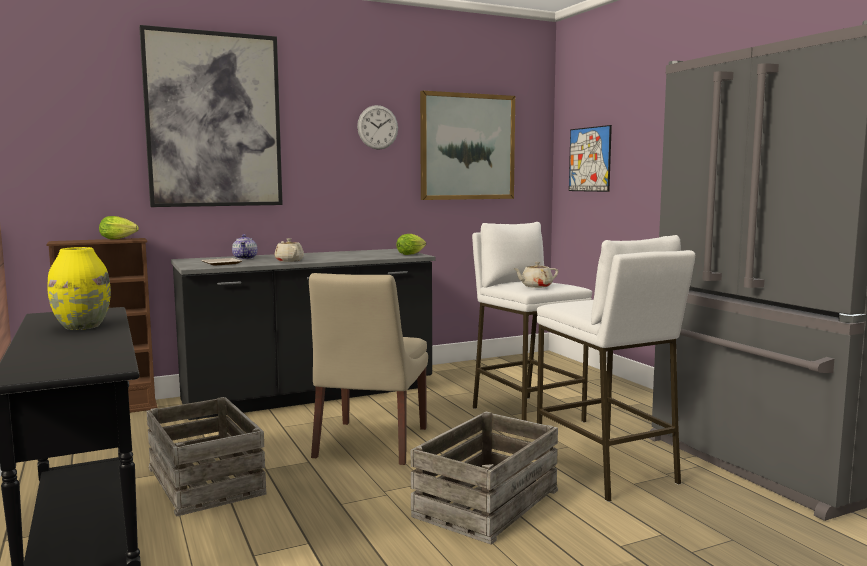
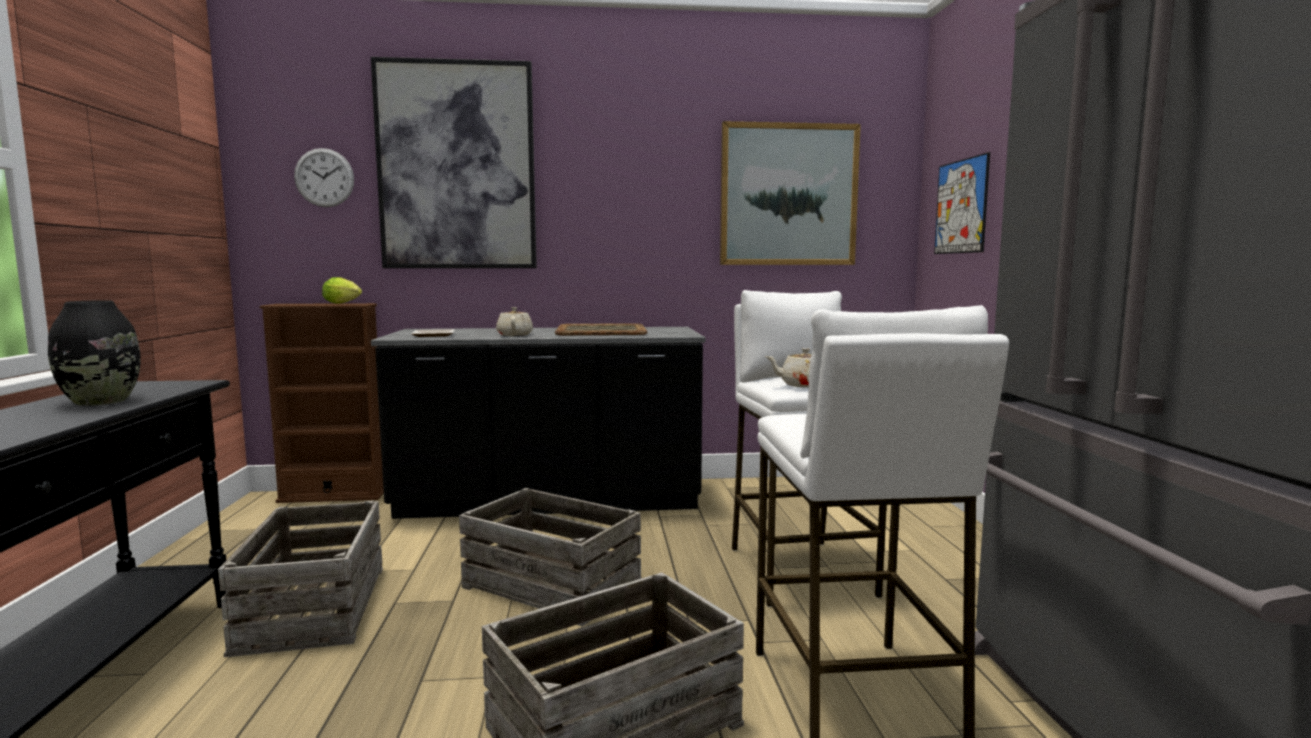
camera: 20 degrees right, 0 degrees up
(82, 326) = (100, 402): yellow vase -> black vase
(245, 258) = (479, 330): teapot -> none
(347, 254) = (602, 331): none -> tray
(370, 444) = (550, 586): beige chair -> crate
(377, 127) = (662, 171): wall clock -> wall clock (324, 177)
(412, 254) = (681, 333): lettuce -> none

